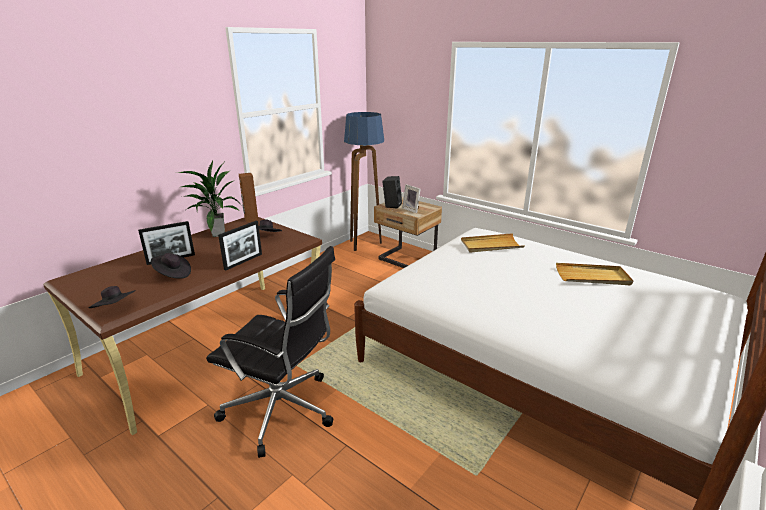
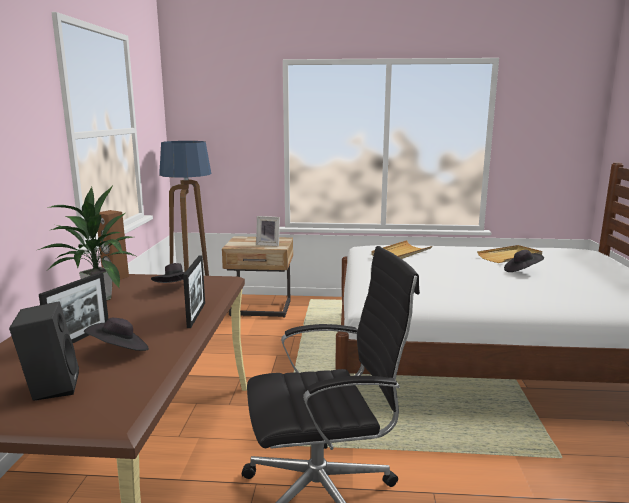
camera: 35 degrees left, 10 degrees down
(116, 309) = (110, 410): black hat -> black hat (522, 271)
(392, 205) = (240, 244): black speaker -> black speaker (50, 387)

